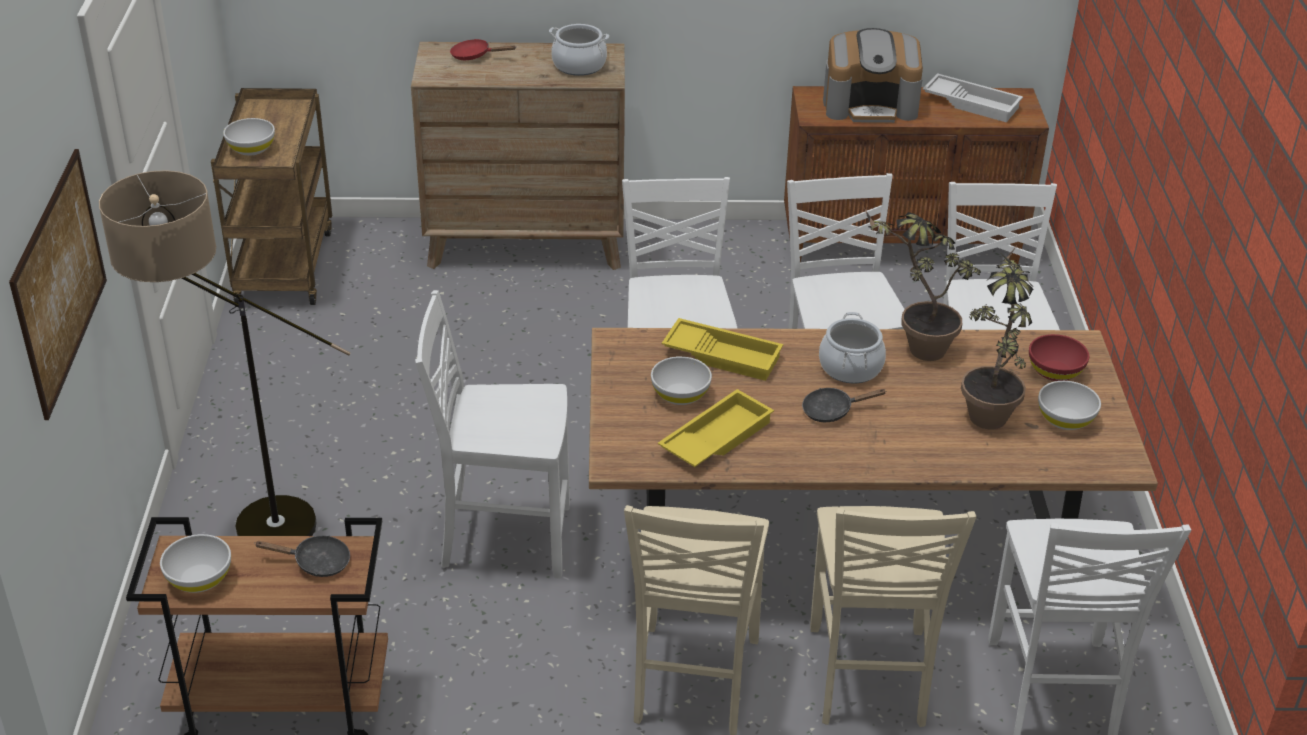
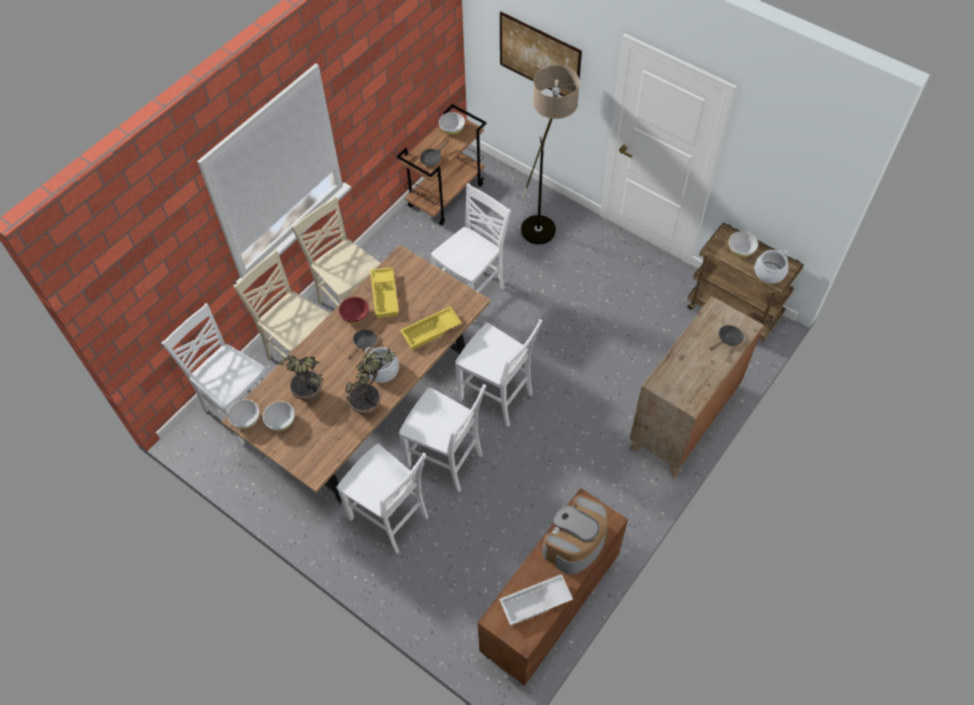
camera: 130 degrees right, 20 degrees up
(474, 56) = (728, 339): red frying pan -> black frying pan
(579, 65) = (682, 380): cooking pot -> cooking pot (769, 272)
(680, 395) = (420, 301): white bowl -> white bowl (246, 419)
(1055, 371) = (308, 445): red bowl -> red bowl (355, 316)

